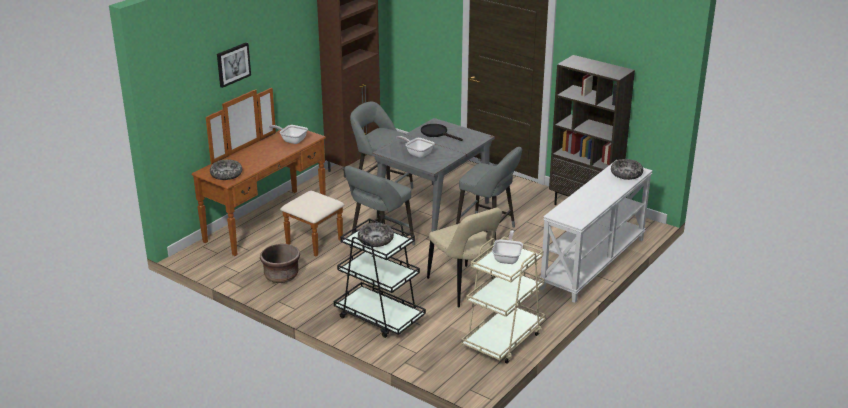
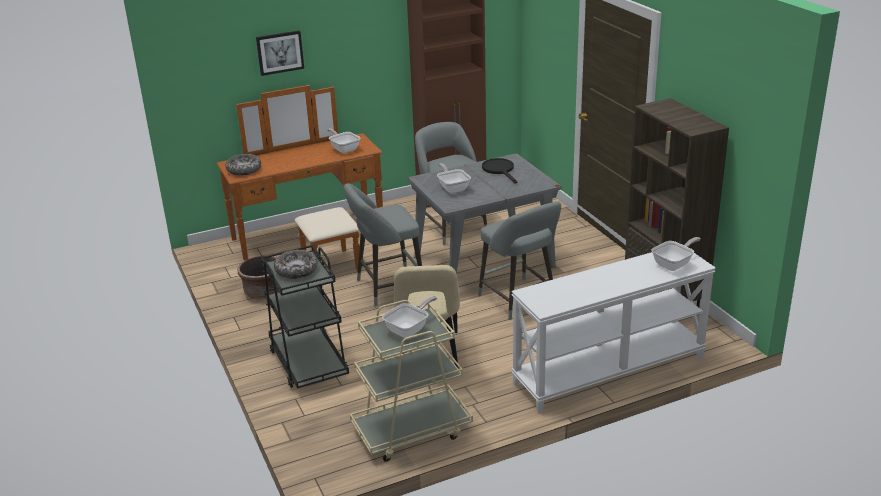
camera: 30 degrees right, 0 degrees up
(626, 174) = (674, 264): bowl -> frying pan

